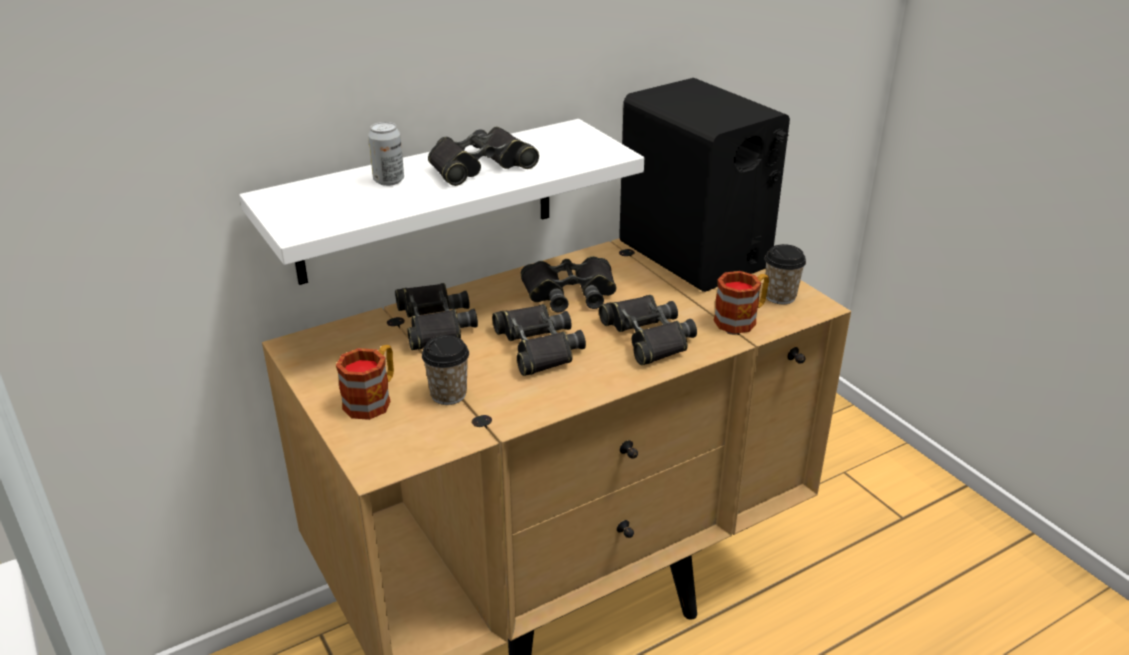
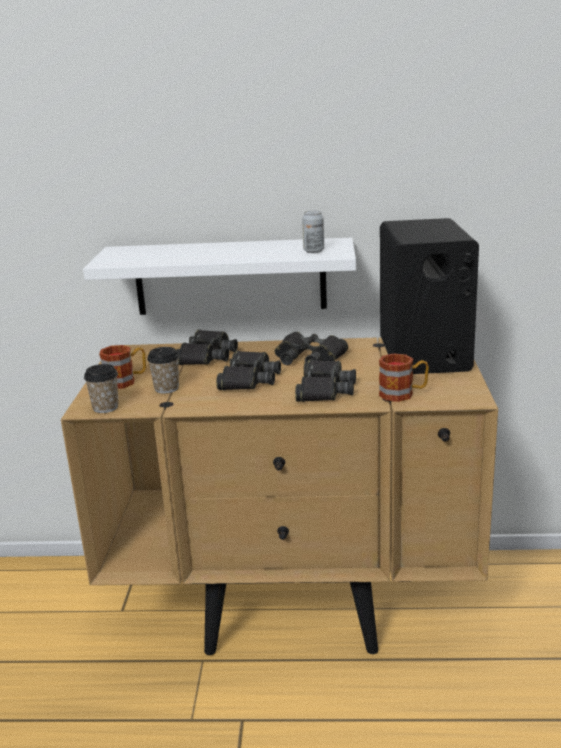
camera: 35 degrees right, 10 degrees down
(389, 180) = (185, 250): can -> can (313, 251)
(480, 166) = (246, 250): black binoculars -> none
(780, 296) = (453, 388): cup -> cup (105, 407)

